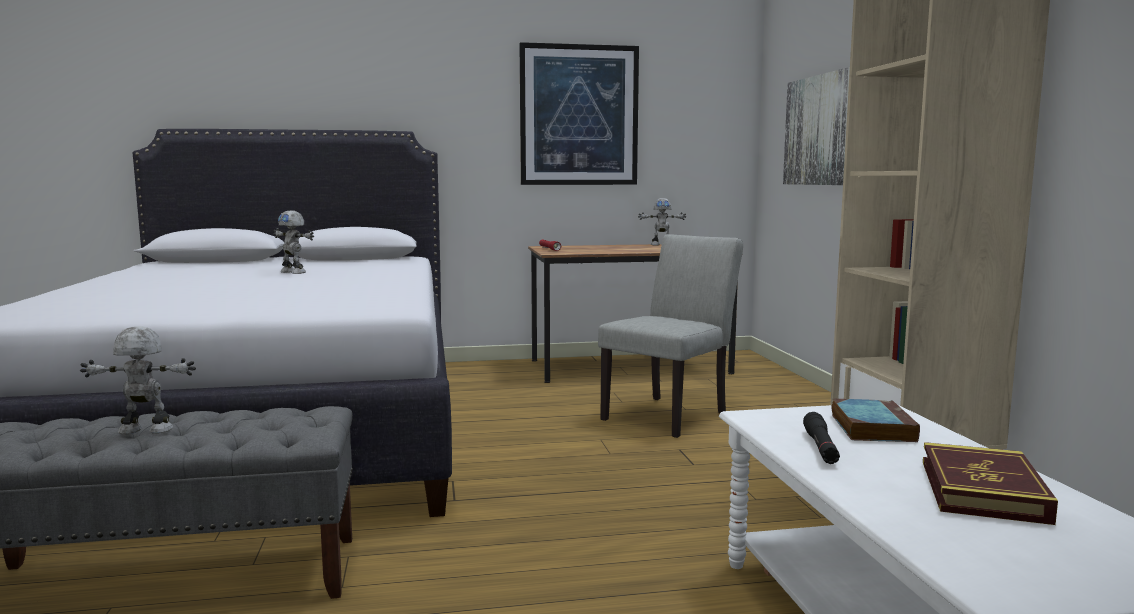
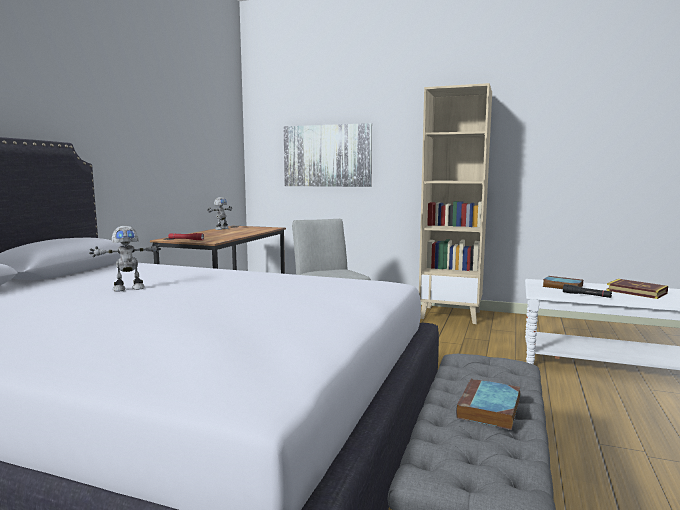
camera: 60 degrees left, 0 degrees up
(145, 431) = (489, 409): toy robot -> book
(579, 115) = (168, 136): picture -> none

